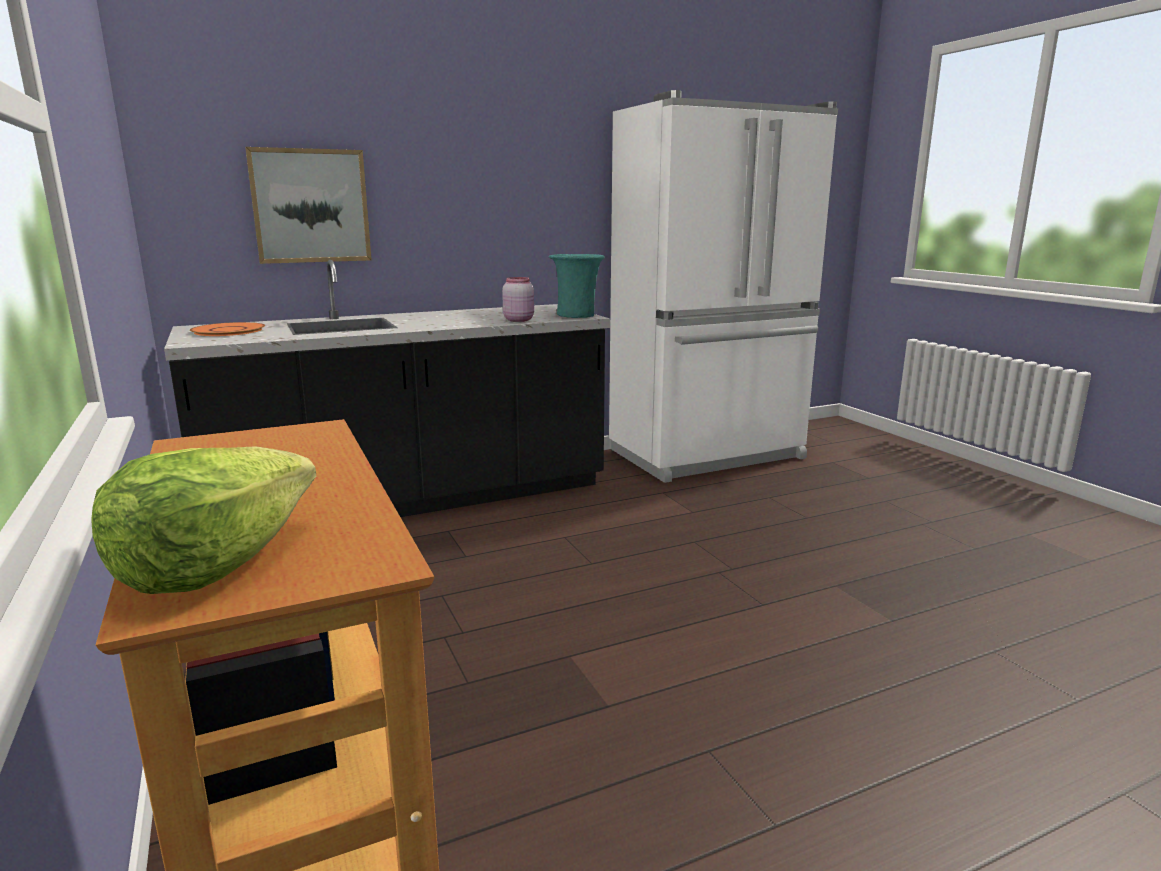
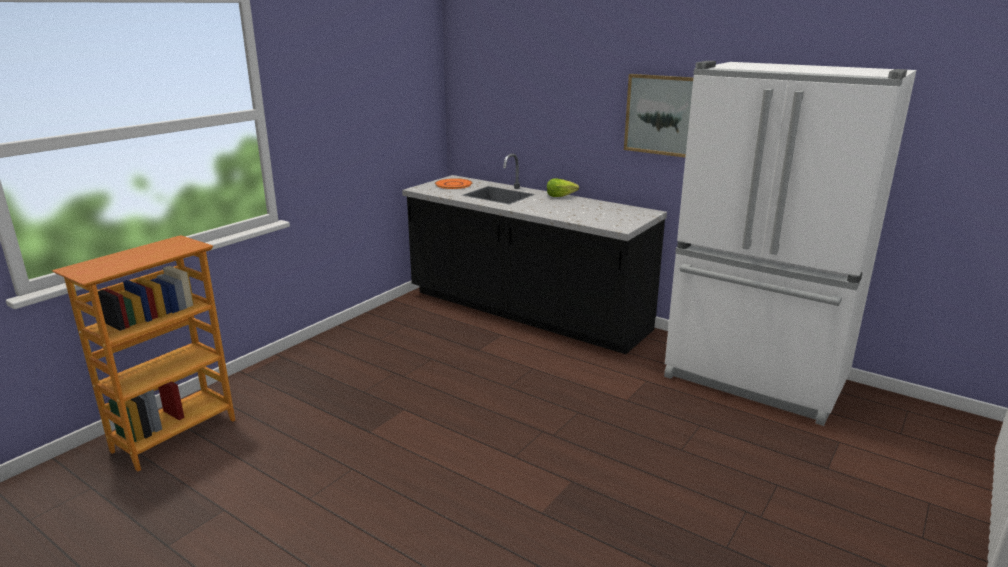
camera: 60 degrees right, 5 degrees up
(215, 563) = (88, 266): lettuce -> lettuce (560, 196)
(310, 206) = (518, 118): picture -> picture (663, 115)
(519, 320) = (577, 218): pink jar -> none
(576, 315) = (621, 225): turquoise vase -> none

